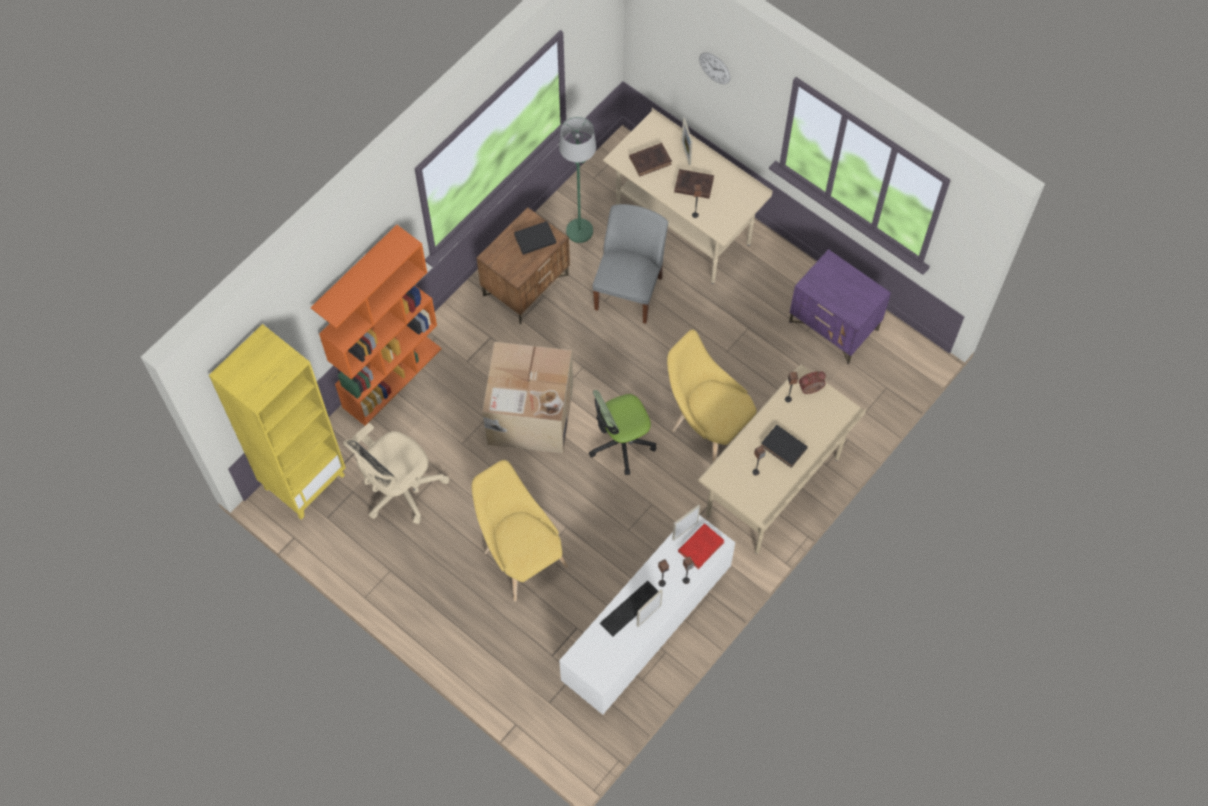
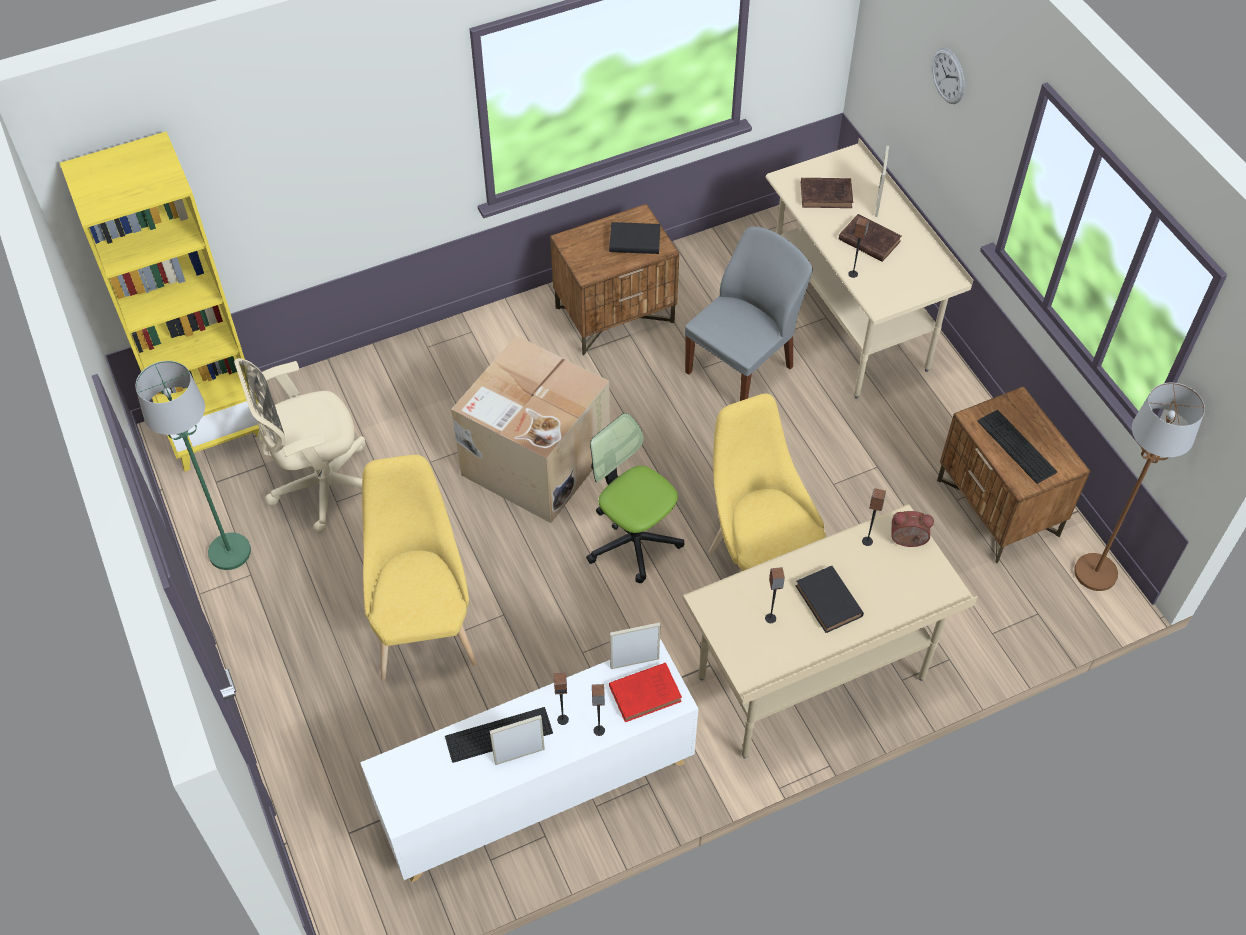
camera: 25 degrees right, 10 degrees down
(392, 377) = (393, 355): orange bookcase -> none
(579, 231) = (714, 280): green floor lamp -> green floor lamp (229, 552)
(621, 442) = (633, 540): office chair -> office chair turned 45 degrees clockwise
(834, 326) = (998, 508): purple nightstand -> brown nightstand
(841, 293) = (1016, 446): none -> keyboard
(909, 346) = (1096, 573): none -> brown floor lamp

